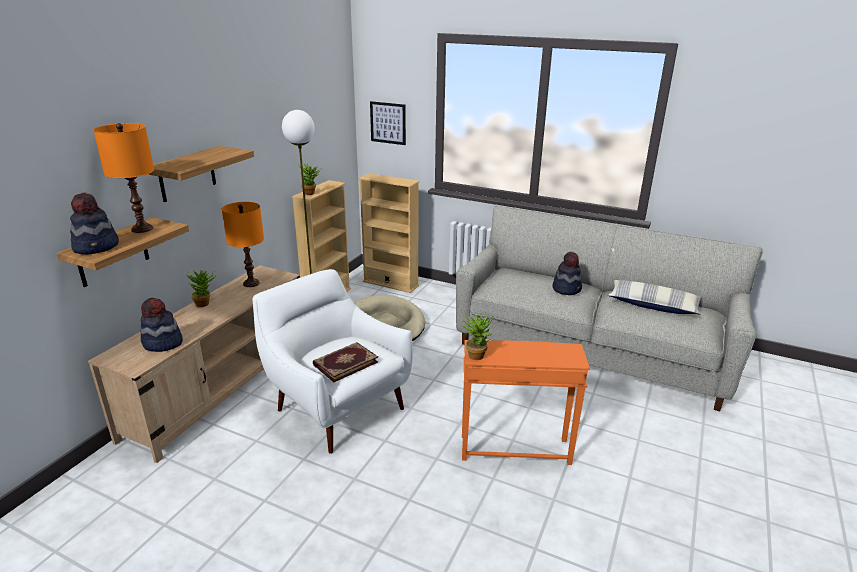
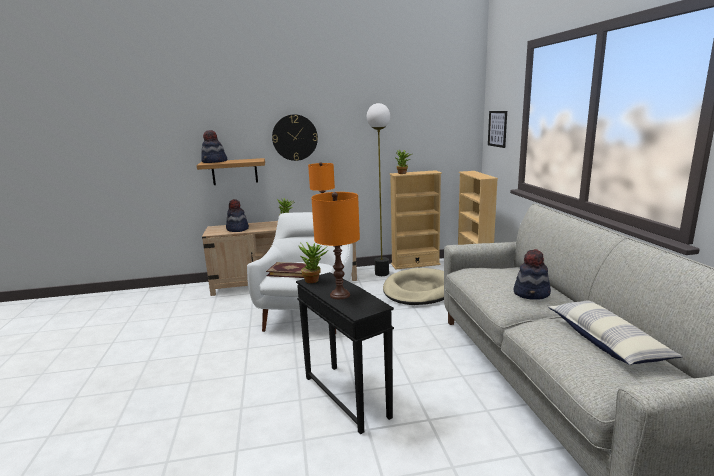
camera: 55 degrees right, 10 degrees down
(141, 229) = (246, 160): orange table lamp -> orange table lamp (339, 295)
(187, 174) = (295, 137): shelf -> wall clock
(514, 449) = (346, 396): orange side table -> black side table

